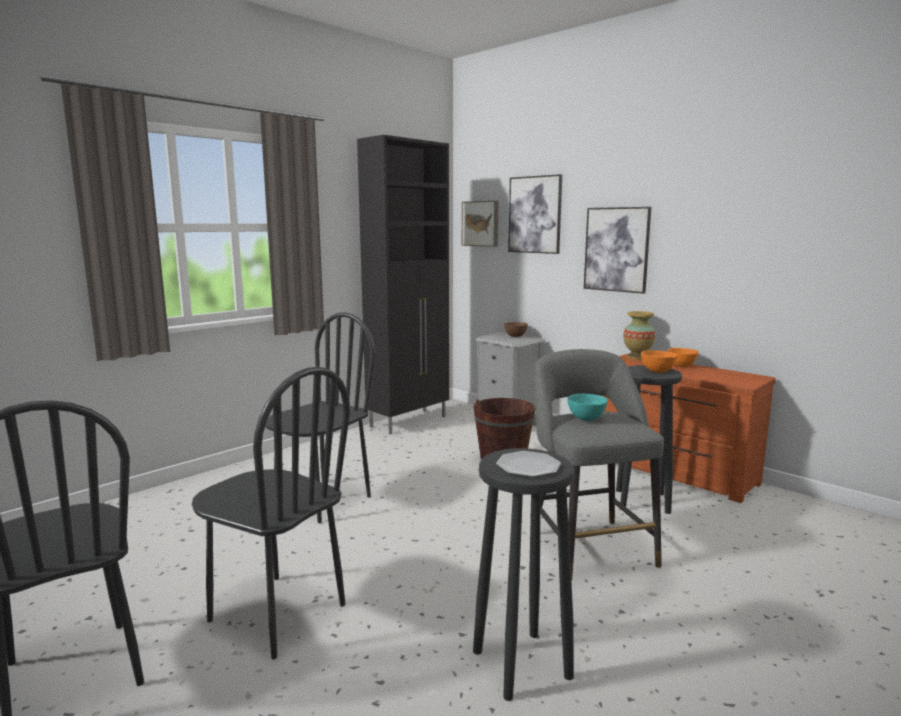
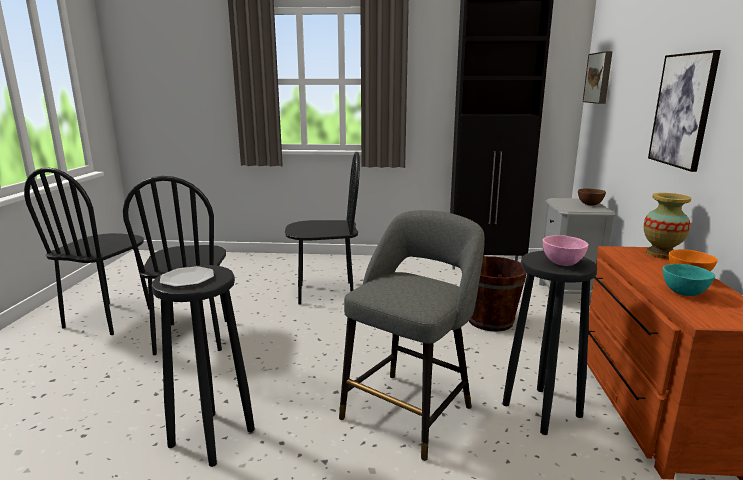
camera: 50 degrees right, 5 degrees up
(535, 215) = (632, 66): picture -> none
(586, 419) = (404, 282): turquoise bowl -> turquoise bowl (683, 293)
(657, 371) = (562, 263): orange bowl -> pink bowl

